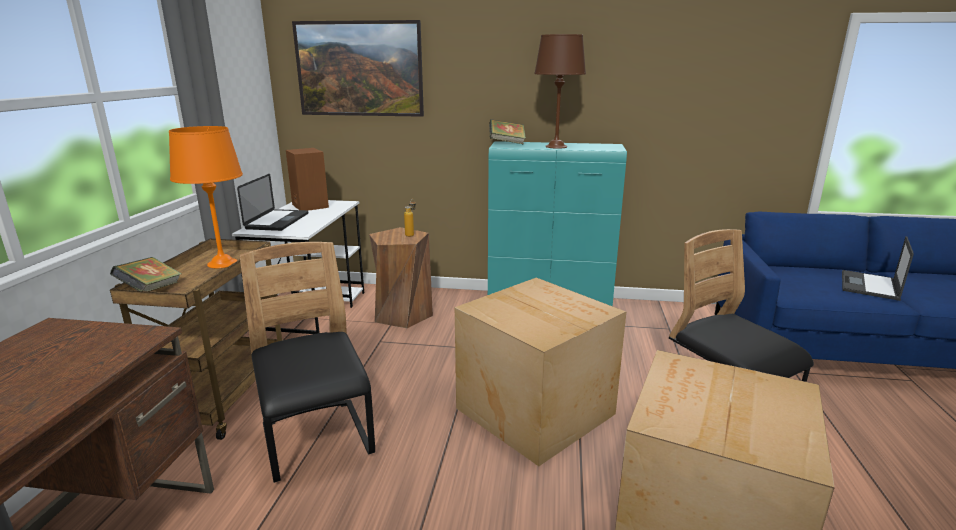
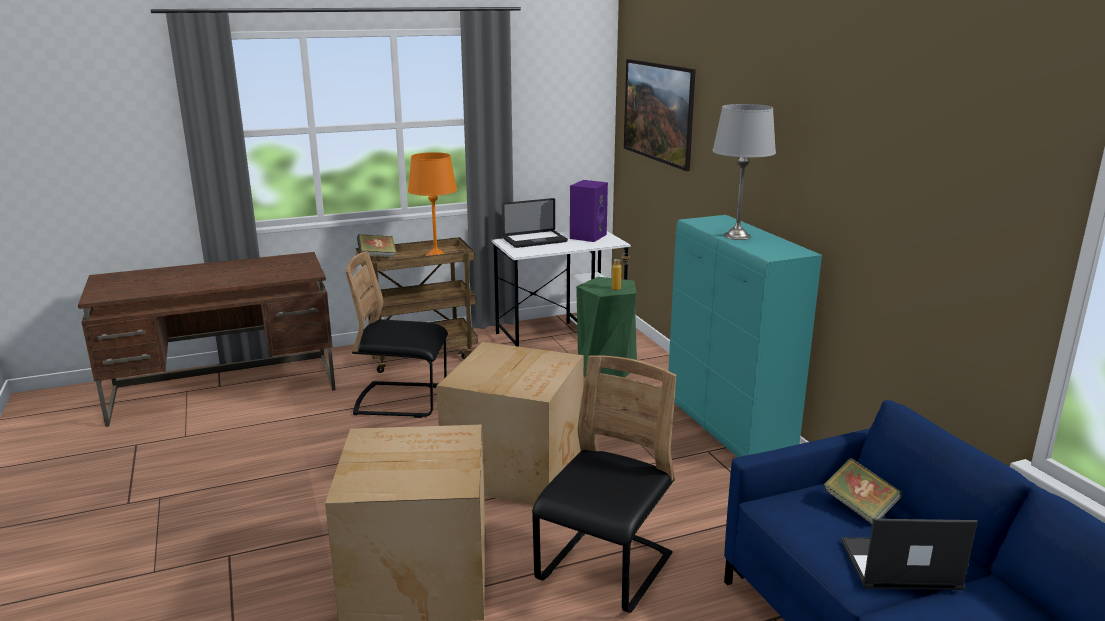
camera: 60 degrees right, 0 degrees up
(309, 206) = (588, 236): brown speaker -> purple speaker
(317, 441) = (402, 400): black chair -> black chair turned 120 degrees counterclockwise
(402, 315) = (606, 368): brown stool -> green stool
(507, 143) = (719, 219): book -> book (859, 508)
(556, 146) = (736, 236): brown table lamp -> grey table lamp

